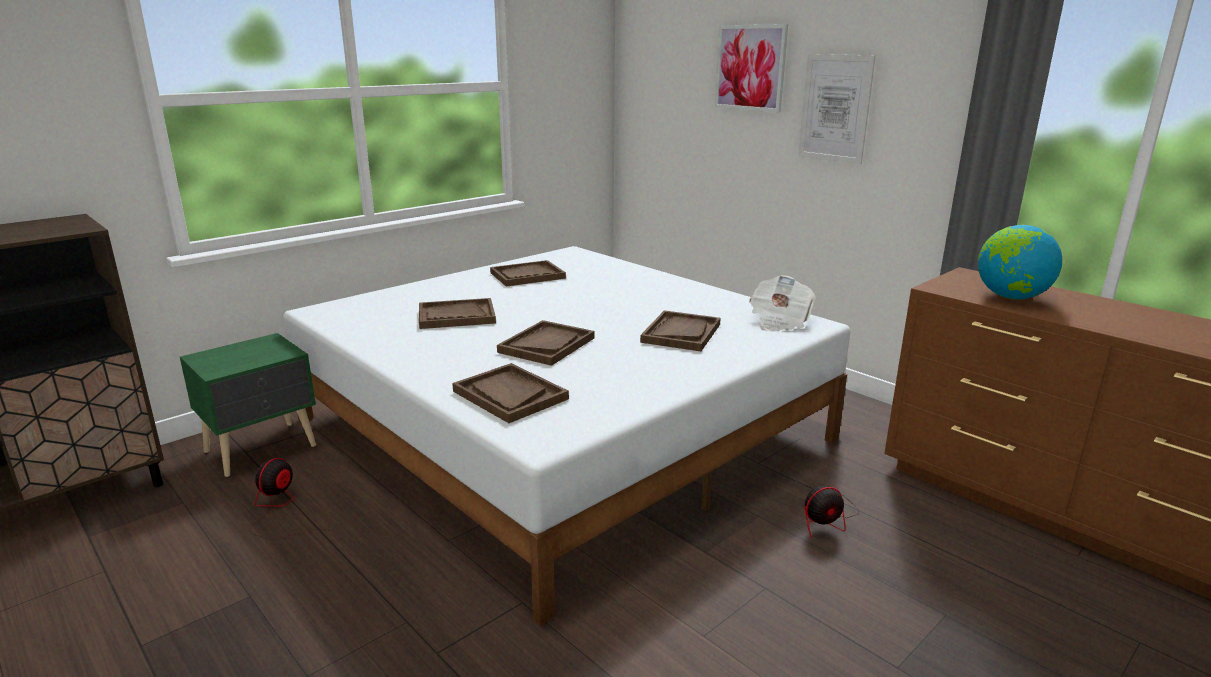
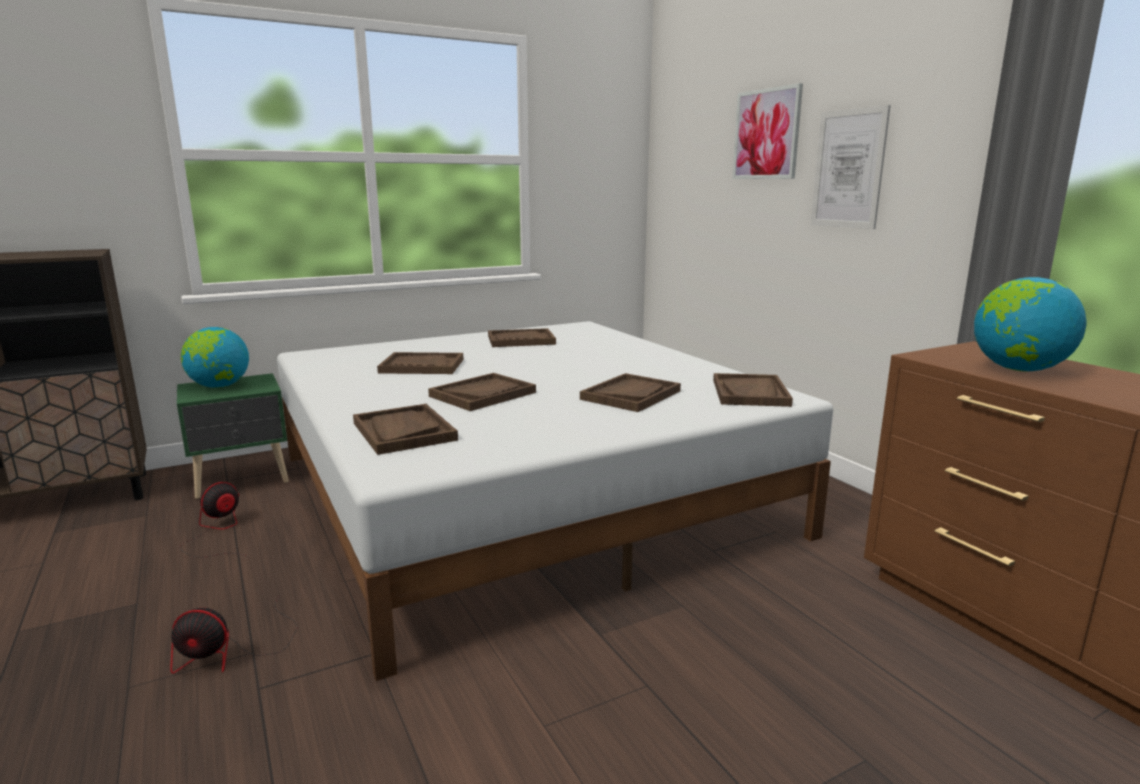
camera: 15 degrees right, 5 degrees down
(233, 355) = (219, 386): none -> globe
(779, 321) = (750, 393): newspaper -> brown tray
(825, 517) = (761, 619): fan -> fan (232, 651)

